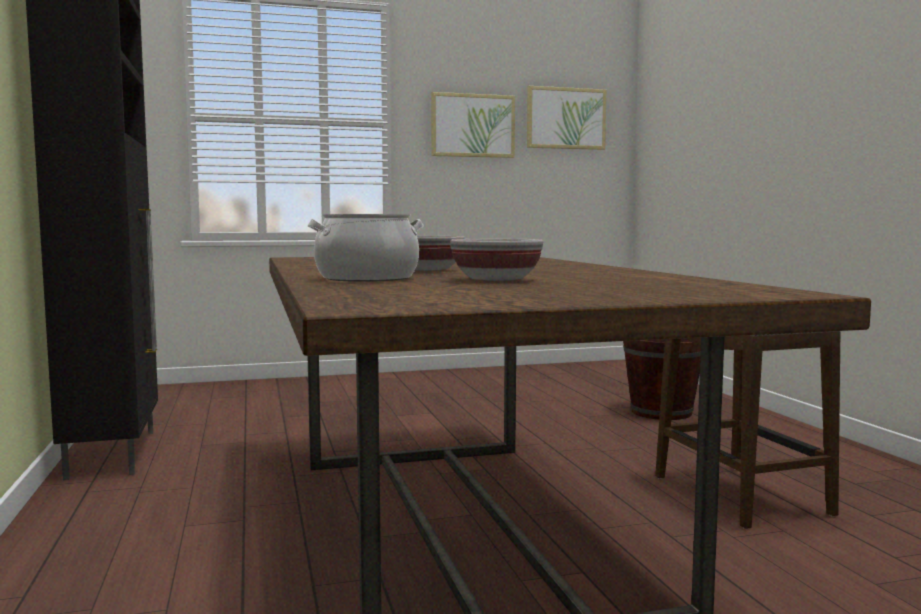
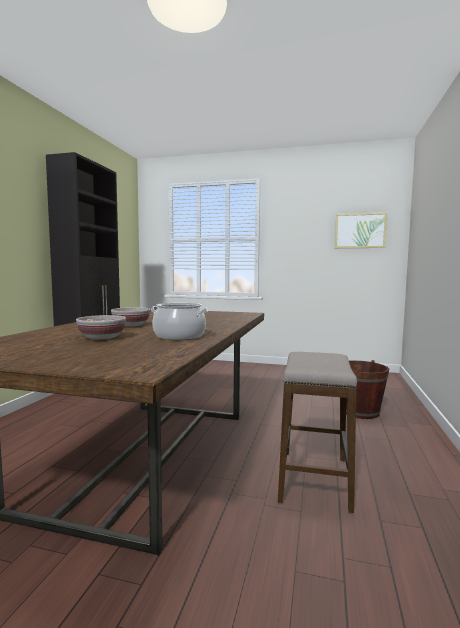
camera: 30 degrees right, 0 degrees up
(367, 278) = (69, 330): cooking pot -> cooking pot (179, 336)
(472, 125) = (303, 237): picture -> none

